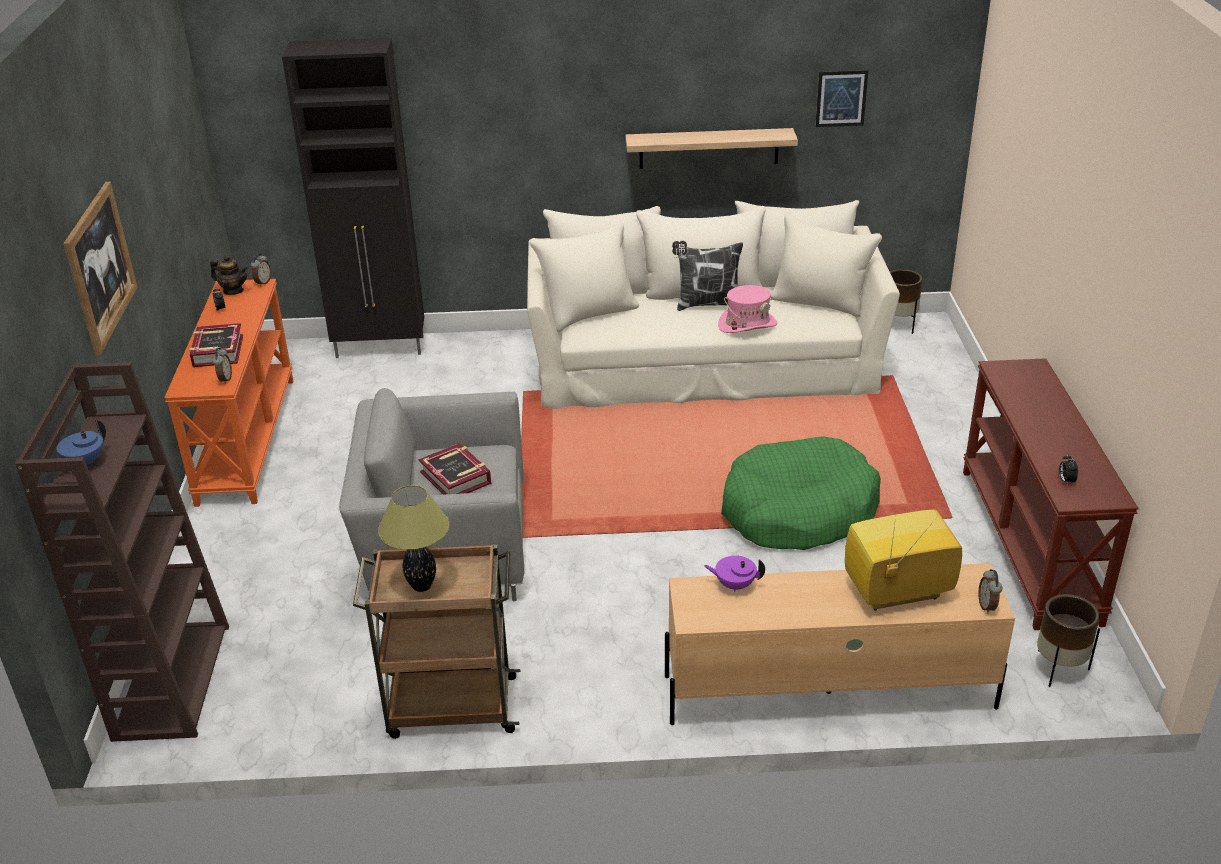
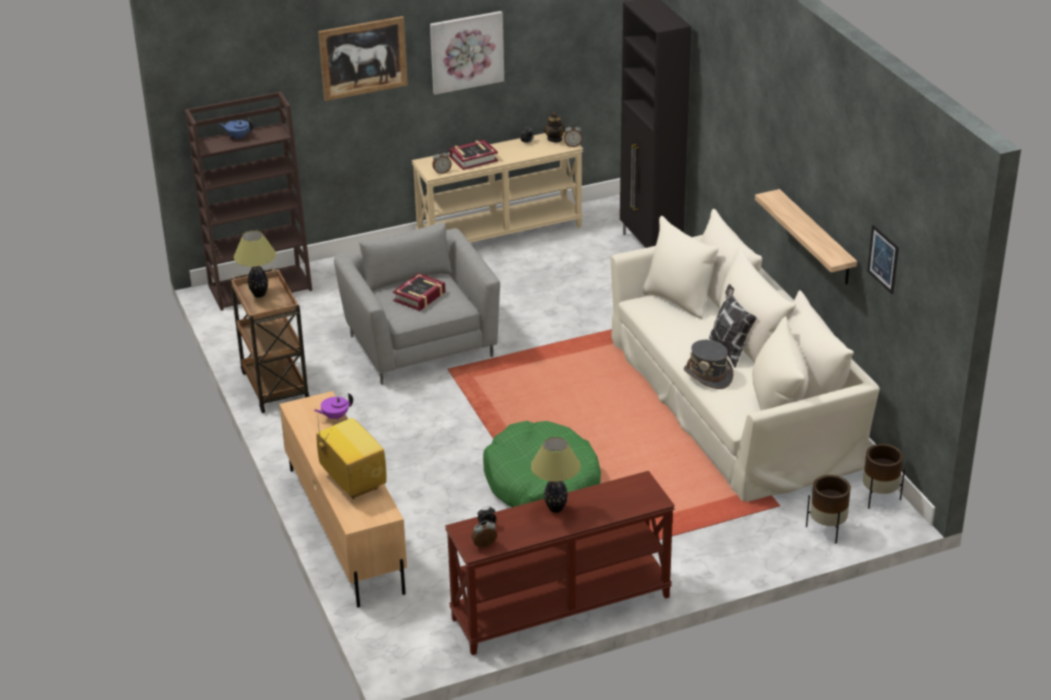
camera: 70 degrees right, 0 degrees up
(149, 212) = (466, 51): none -> picture
(245, 439) = (499, 233): orange console table -> beige console table
(734, 585) = (335, 416): purple teapot -> purple teapot turned 105 degrees counterclockwise
(747, 324) = (708, 375): pink hat -> grey hat
(987, 606) = (353, 521): alarm clock -> alarm clock (485, 546)
(1039, 428) = (556, 508): none -> table lamp
(1059, 668) = (412, 633): brown planter -> brown planter (827, 530)

